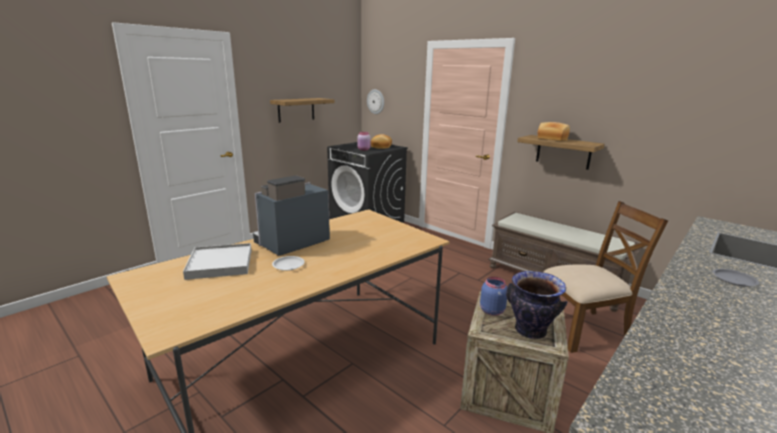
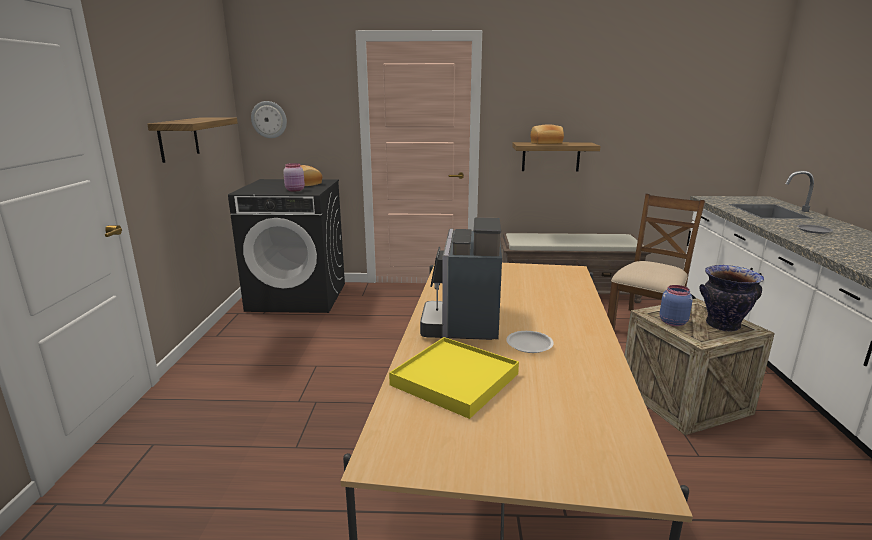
camera: 40 degrees left, 0 degrees up
(220, 264) = (455, 379): white tray -> yellow tray

